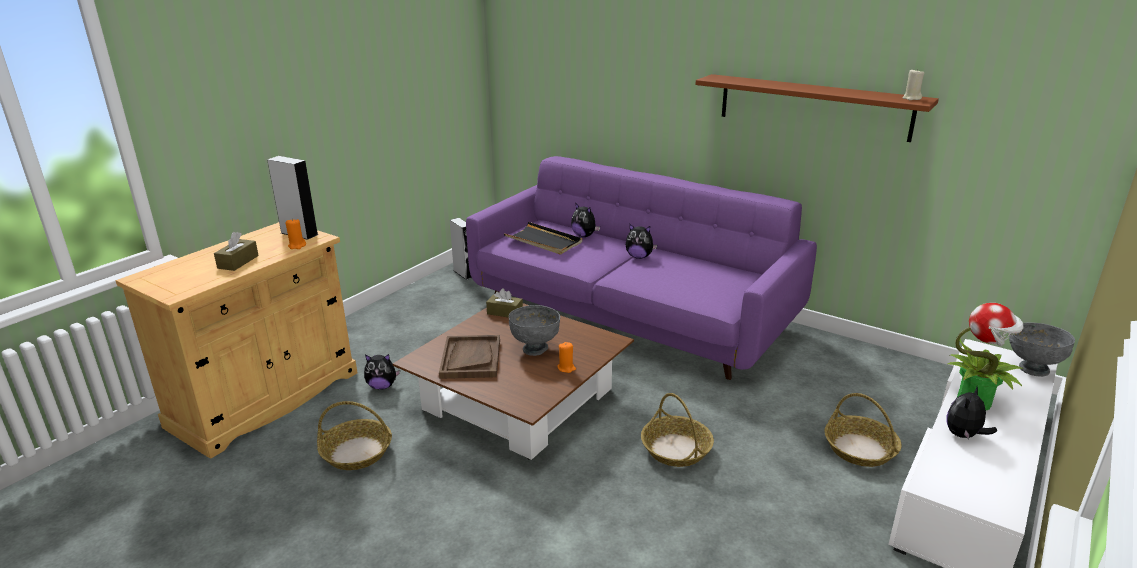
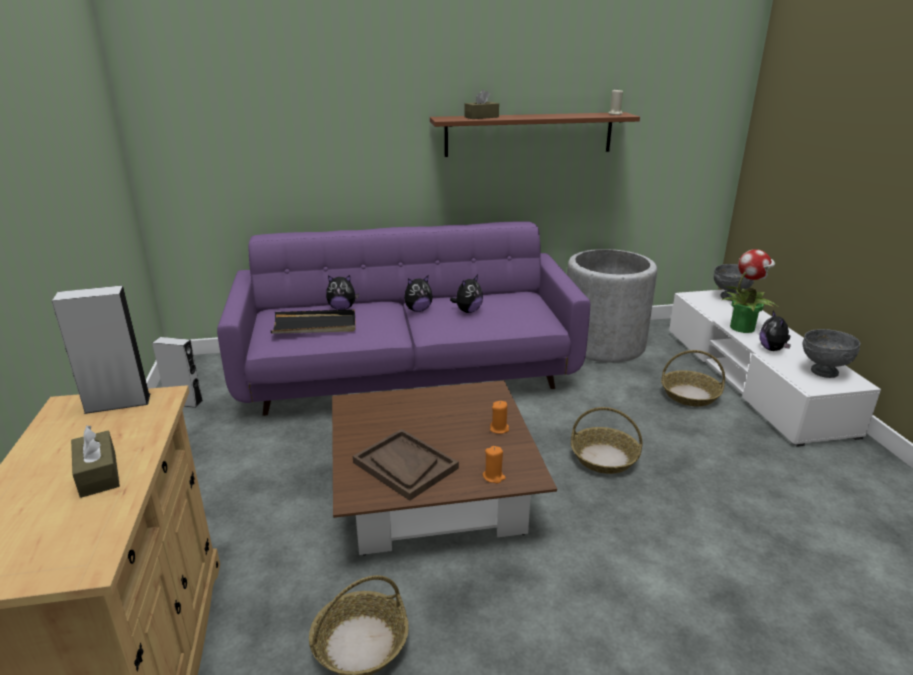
camera: 45 degrees left, 0 degrees up
(297, 246) = (150, 417): orange candle -> orange candle (493, 477)
(382, 386) = (275, 559): plush toy -> plush toy (468, 311)
(505, 312) = (360, 409): brown tissue box -> brown tissue box (481, 117)
(535, 349) = (445, 426): grey bowl -> grey bowl (823, 371)
(850, 366) = (603, 344): none -> grey planter

